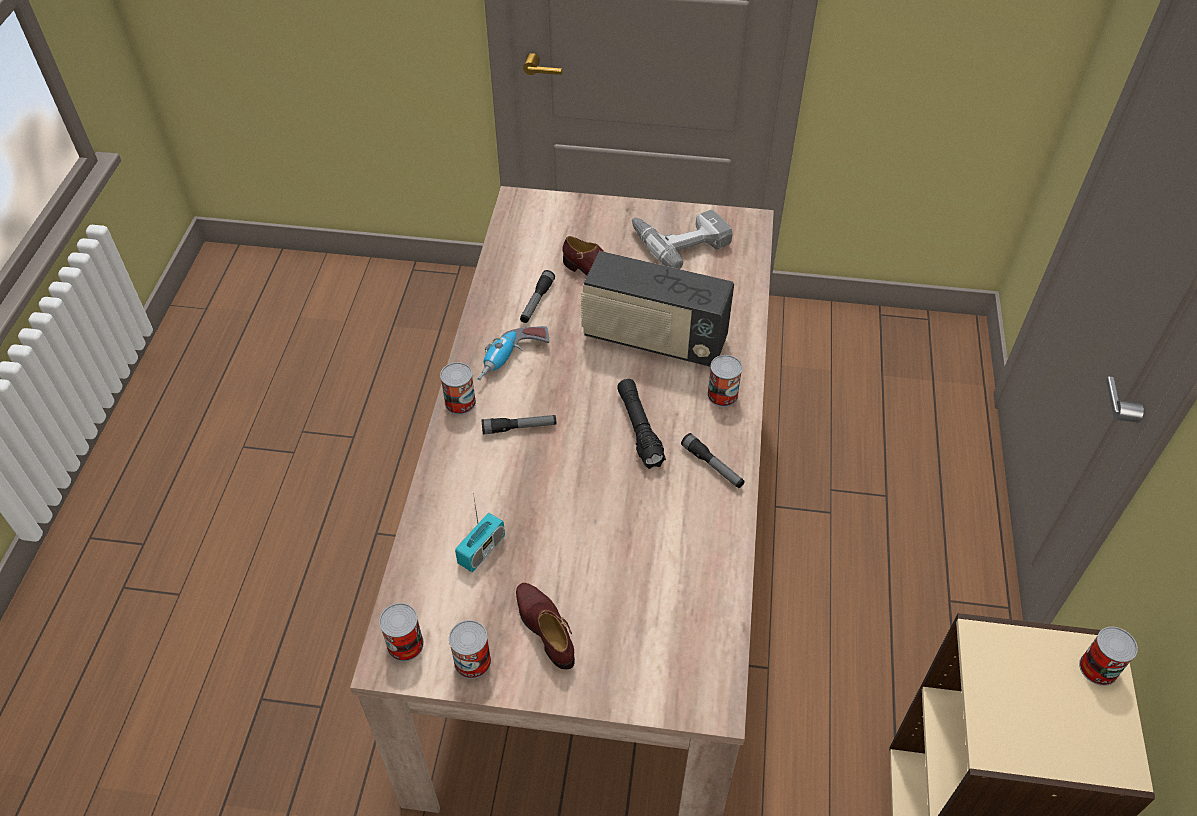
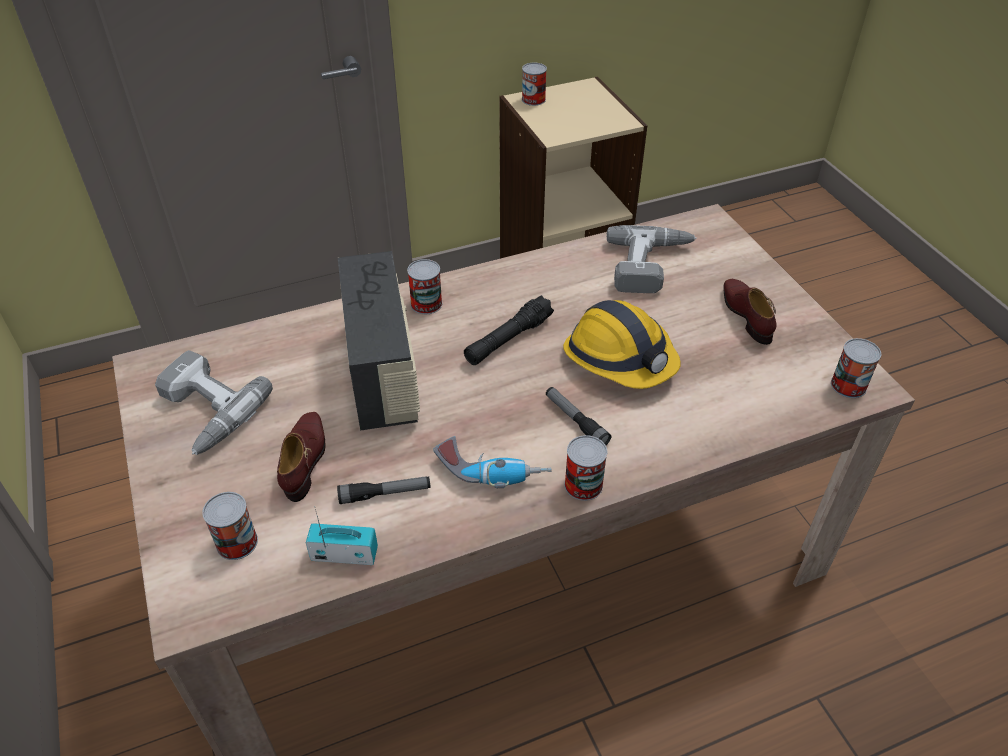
camera: 120 degrees left, 5 degrees down
(472, 661) = (815, 341): can -> can (237, 542)
(481, 550) = (724, 382): radio -> radio (344, 554)
(545, 628) = (747, 315): brown shoe -> brown shoe turned 135 degrees clockwise
(563, 493) = (620, 358): none -> hard hat
(669, 593) = (651, 266): none -> power drill
(712, 466) = (512, 284): flashlight -> none

